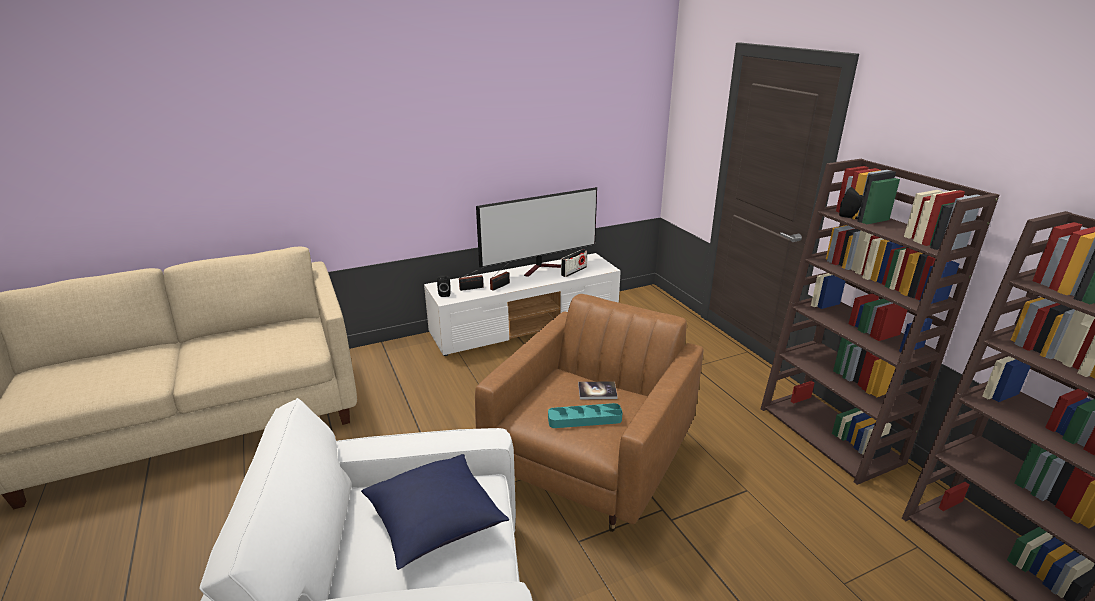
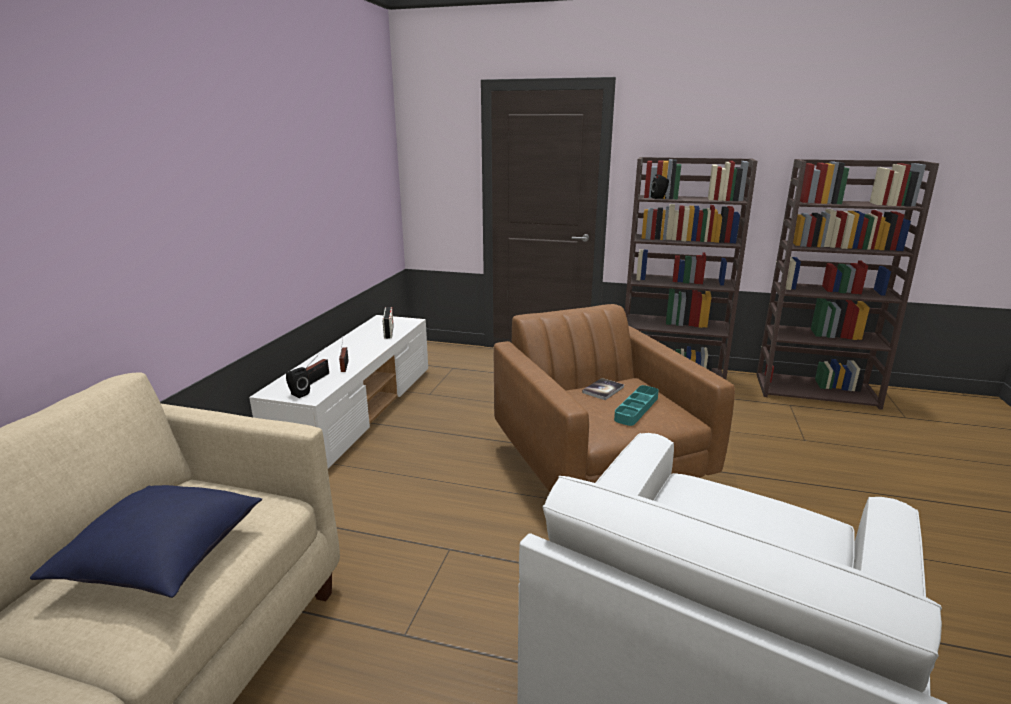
camera: 50 degrees left, 5 degrees down
(435, 523) = (737, 524): blue pillow -> blue pillow (165, 560)
(543, 268) = (355, 339): television -> none

